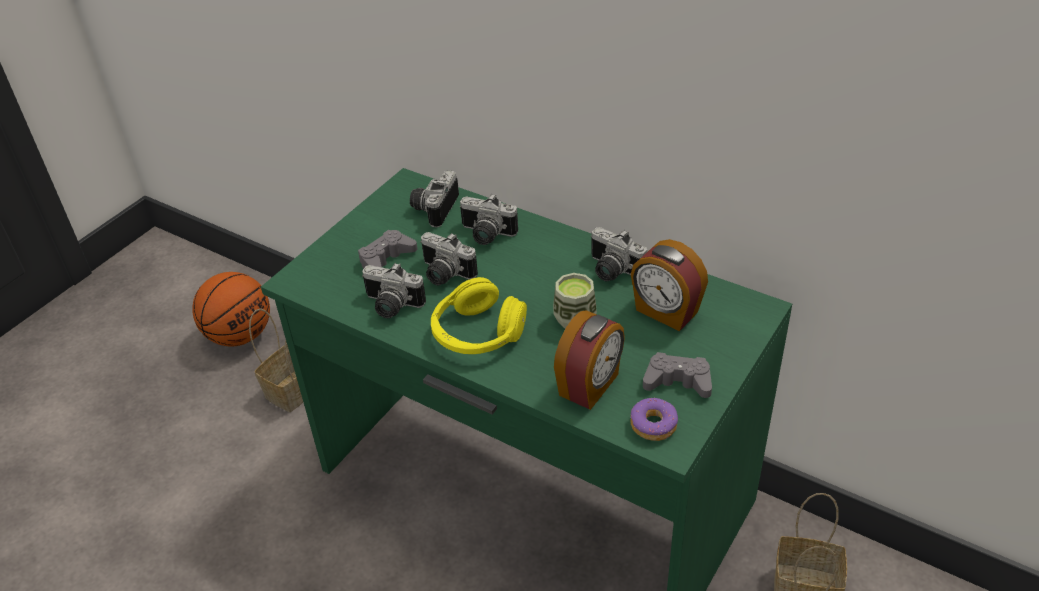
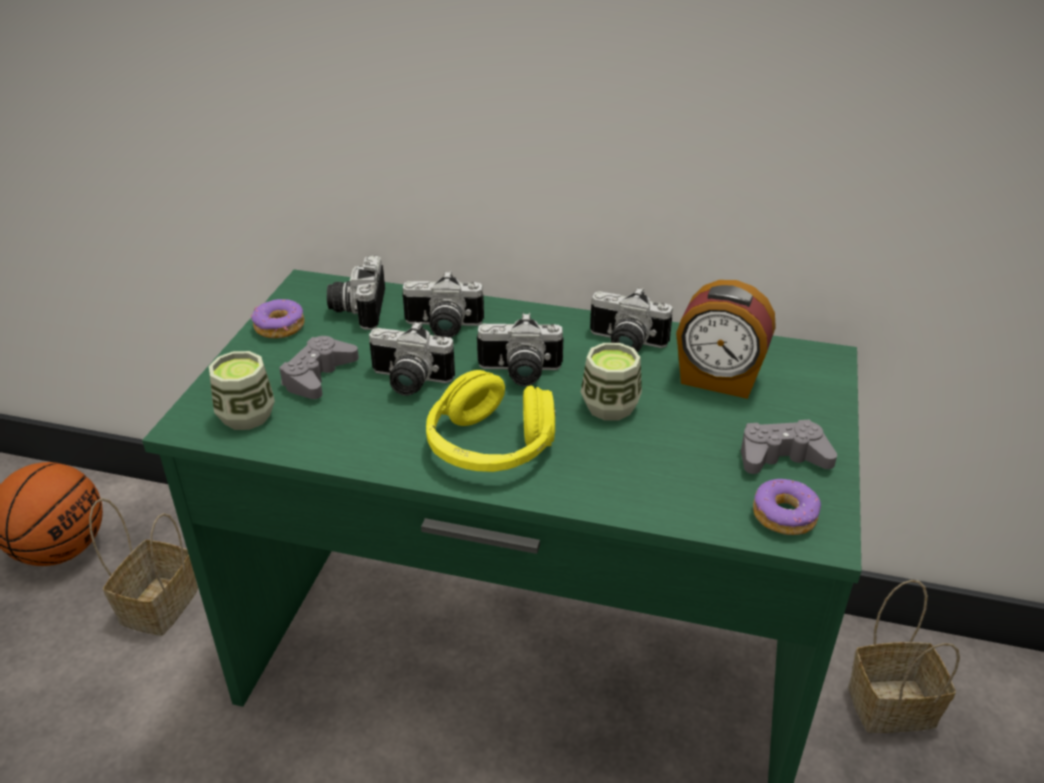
camera: 20 degrees left, 5 degrees down
(329, 281) = (246, 415): none -> cup
(375, 215) = (279, 327): none -> donut
(391, 306) = (351, 433): camera -> camera (519, 374)
(590, 385) = (675, 483): alarm clock -> none

